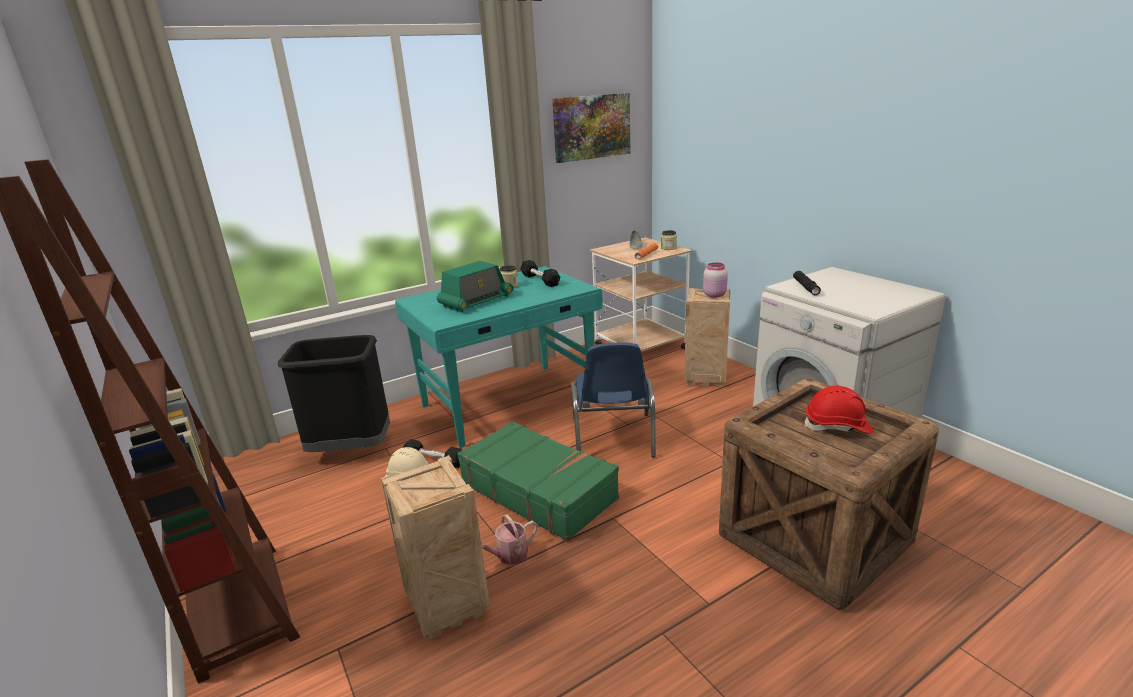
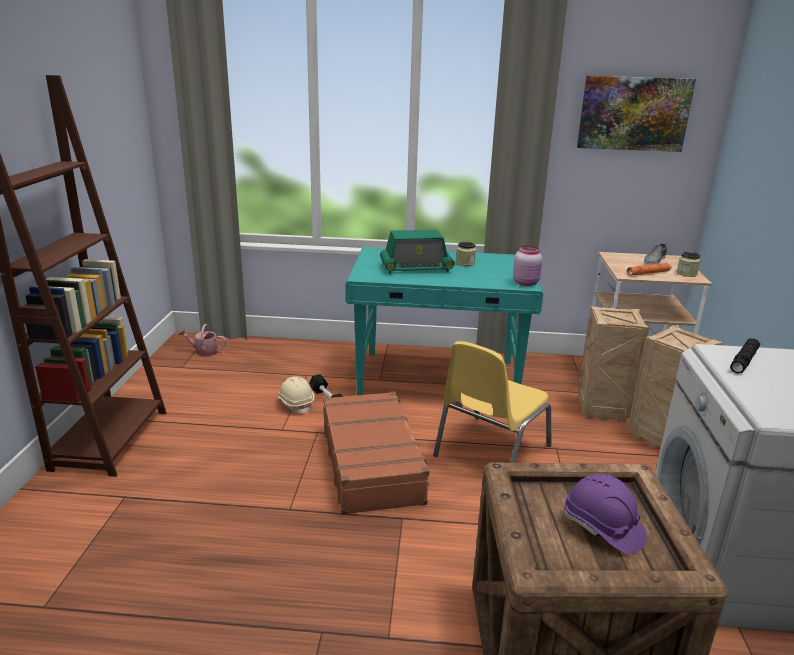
camera: 35 degrees right, 0 degrees up
(351, 449) = (285, 365): black trash can -> none
(446, 609) = (208, 512): crate -> crate (601, 410)
(508, 556) = (289, 500): watering can -> watering can (203, 352)
(538, 490) = (372, 463): green suitcase -> brown suitcase
(540, 280) = (500, 266): black dumbbell -> none
(613, 437) = (490, 451): blue chair -> yellow chair
(715, 294) = (691, 342): pink jar -> pink jar (526, 283)
(838, 427) = (602, 528): red hard hat -> purple hard hat

